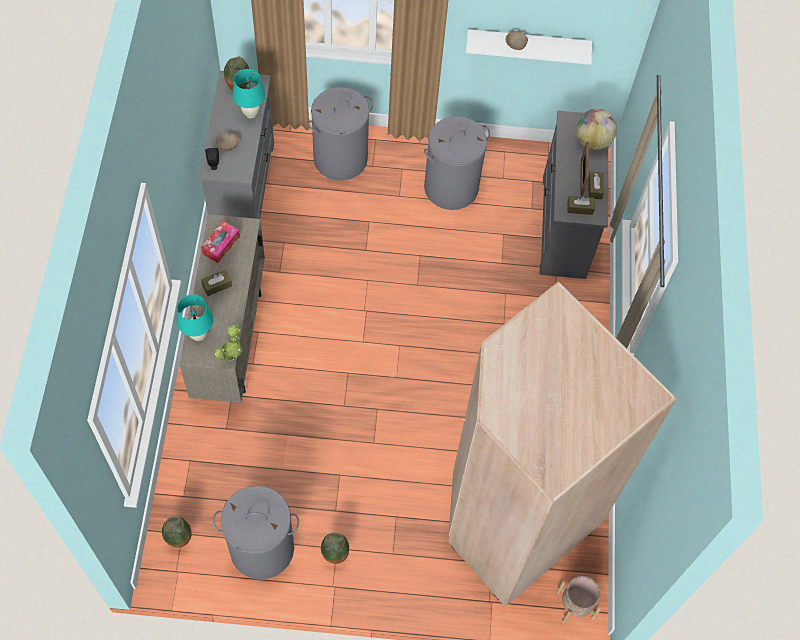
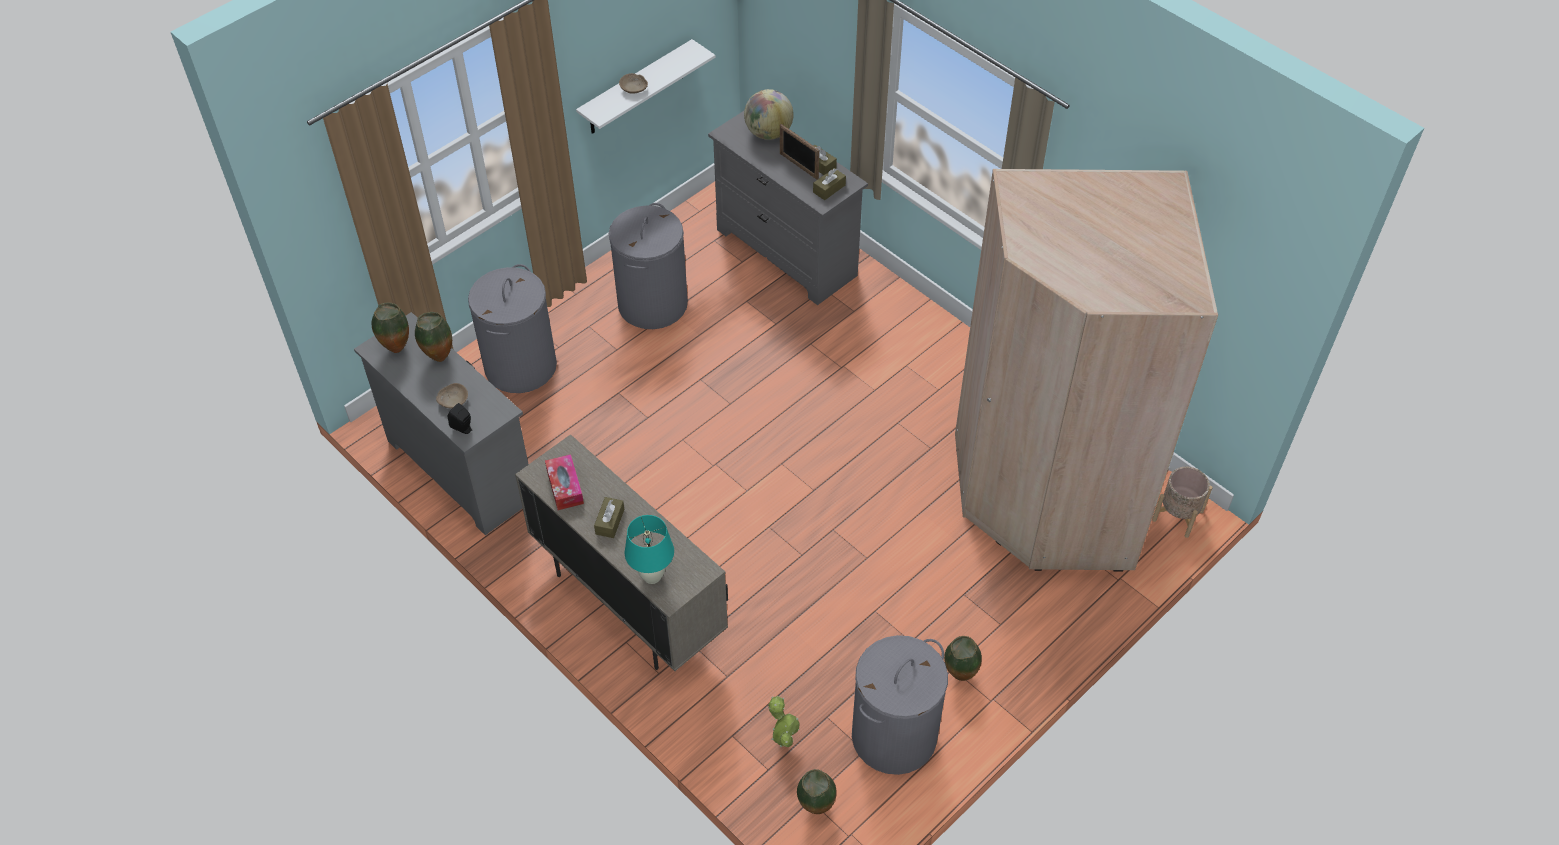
camera: 45 degrees left, 10 degrees down
(231, 356) = (707, 563): potted plant -> potted plant (783, 740)
(251, 113) = (438, 357): turquoise table lamp -> vase

